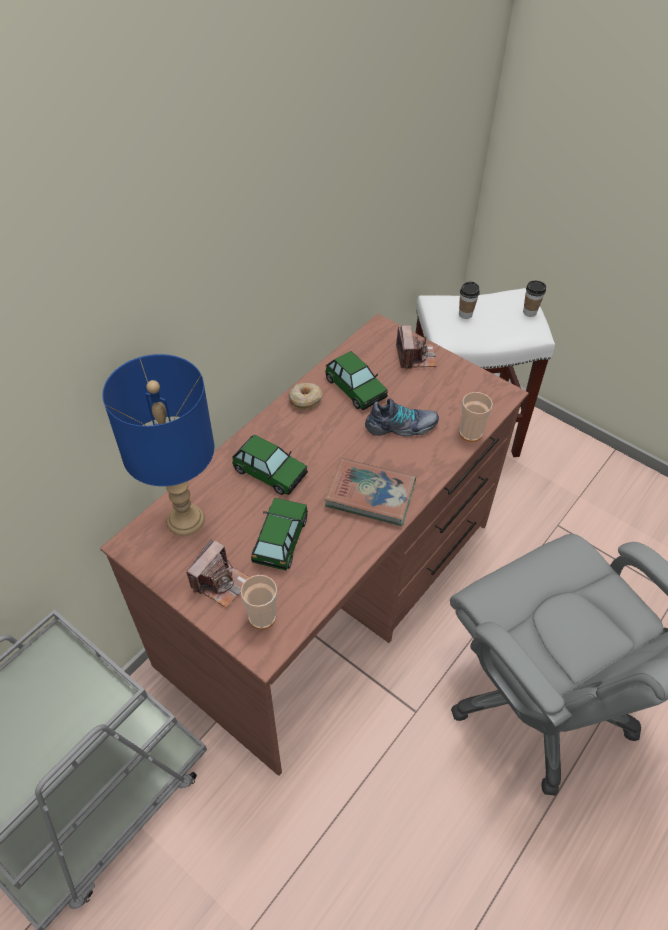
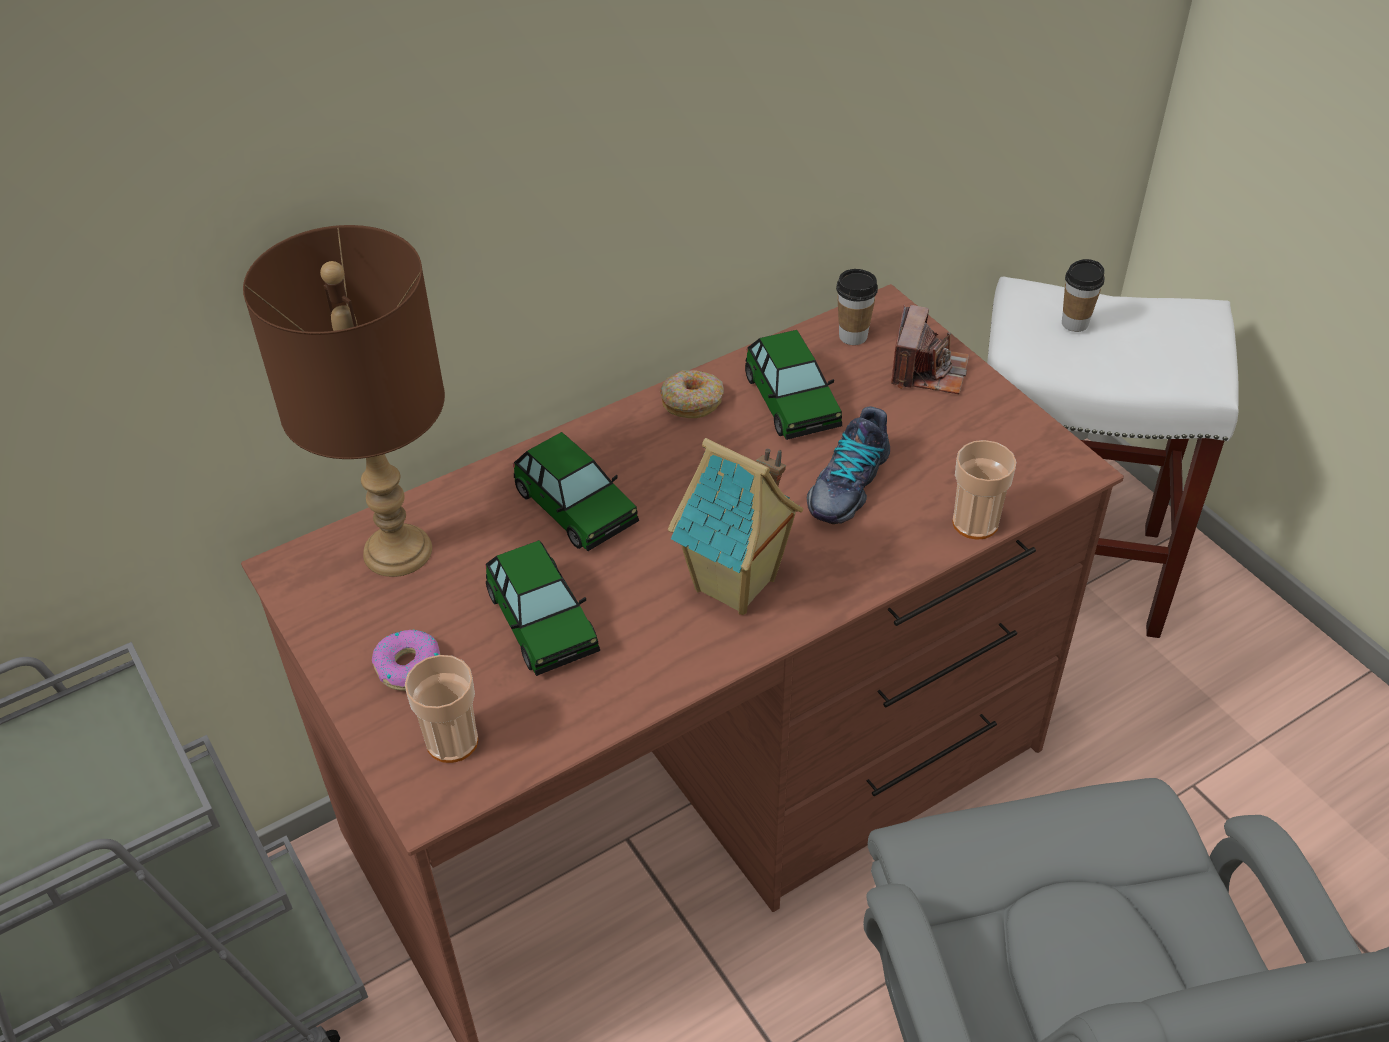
camera: 20 degrees right, 5 degrees down
(186, 519) = (398, 550): blue table lamp -> brown table lamp
(220, 582) = (408, 666): camera -> donut
(280, 539) = (542, 621): toy car -> toy car turned 120 degrees clockwise
(370, 495) = (736, 586): book -> toy house
(401, 427) = (847, 484): shoe -> shoe turned 105 degrees clockwise
(529, 312) = (1205, 343): cup -> cup (853, 336)

